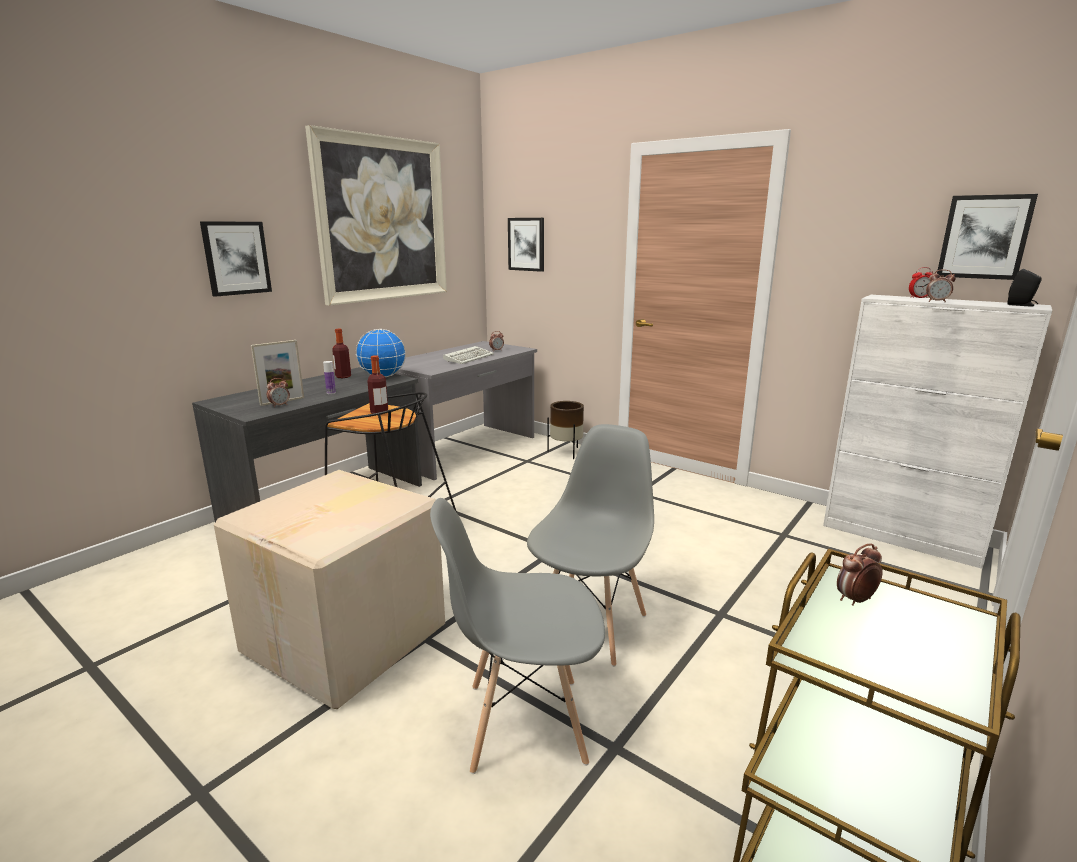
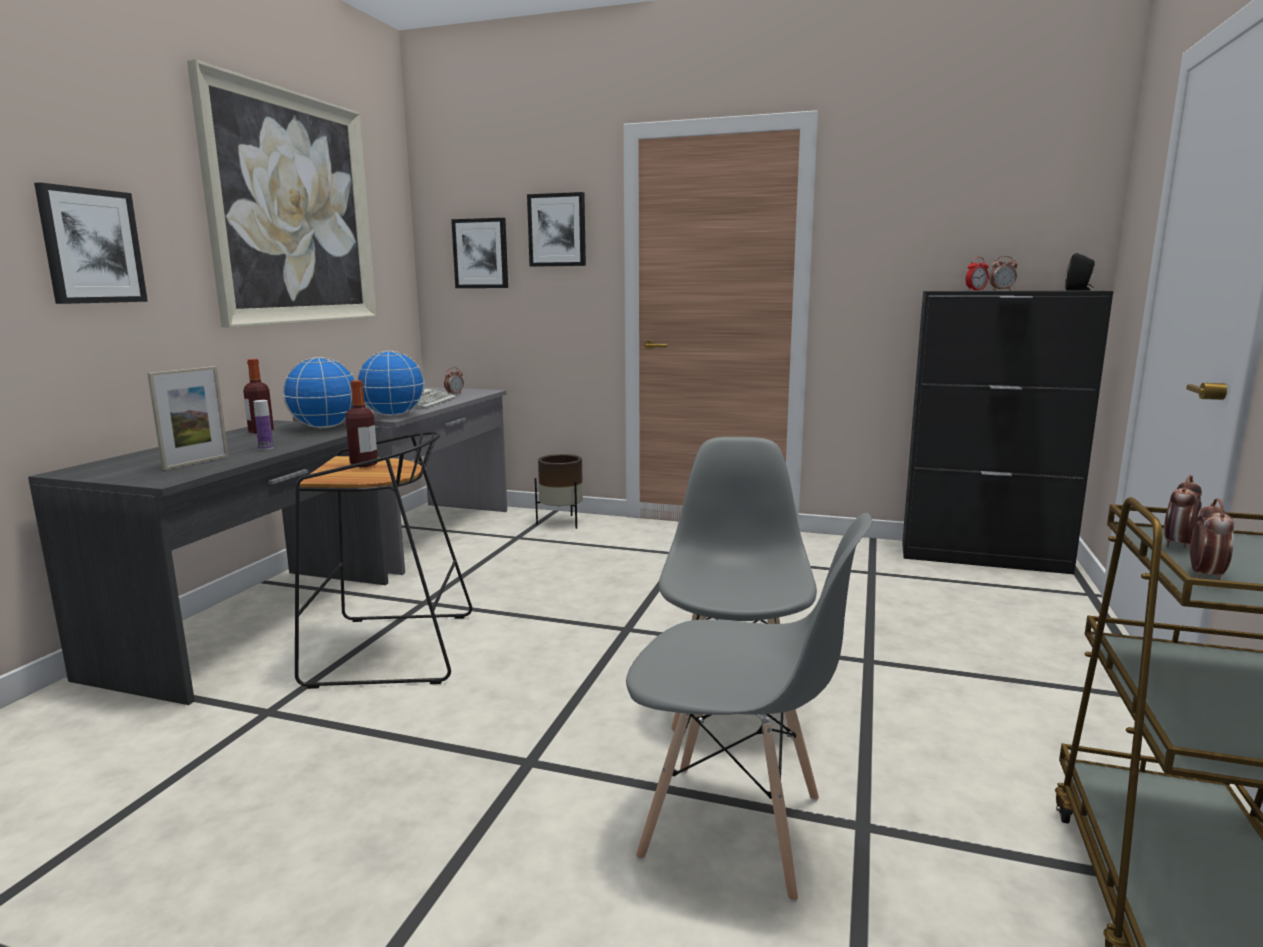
camera: 20 degrees left, 5 degrees down
(280, 405) = (198, 467): alarm clock -> alarm clock (1205, 575)
(349, 638) = (414, 786): cardboard box -> none
(435, 369) = (393, 415): none -> globe
(523, 723) = (735, 828): grey chair -> grey chair turned 135 degrees counterclockwise
(901, 537) = (984, 558): white cabinet -> black cabinet
(984, 237) = (1029, 225): picture -> picture (557, 230)

